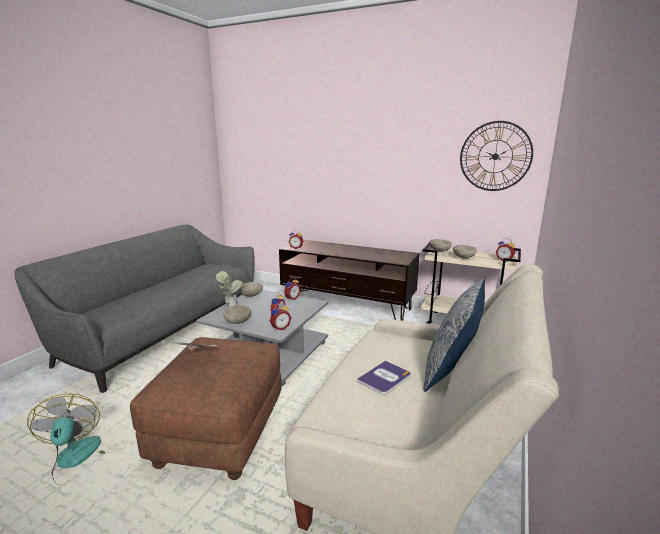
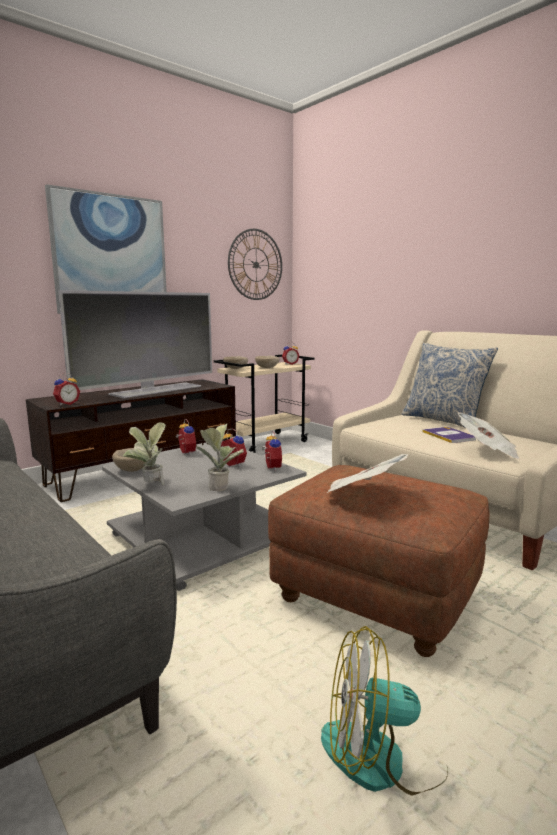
camera: 65 degrees left, 5 degrees down
(237, 322) = (220, 486): beige bowl -> potted plant
(342, 403) = (487, 451): none -> newspaper
(357, 153) = (111, 255): none -> picture
(358, 252) = (155, 390): none -> television

